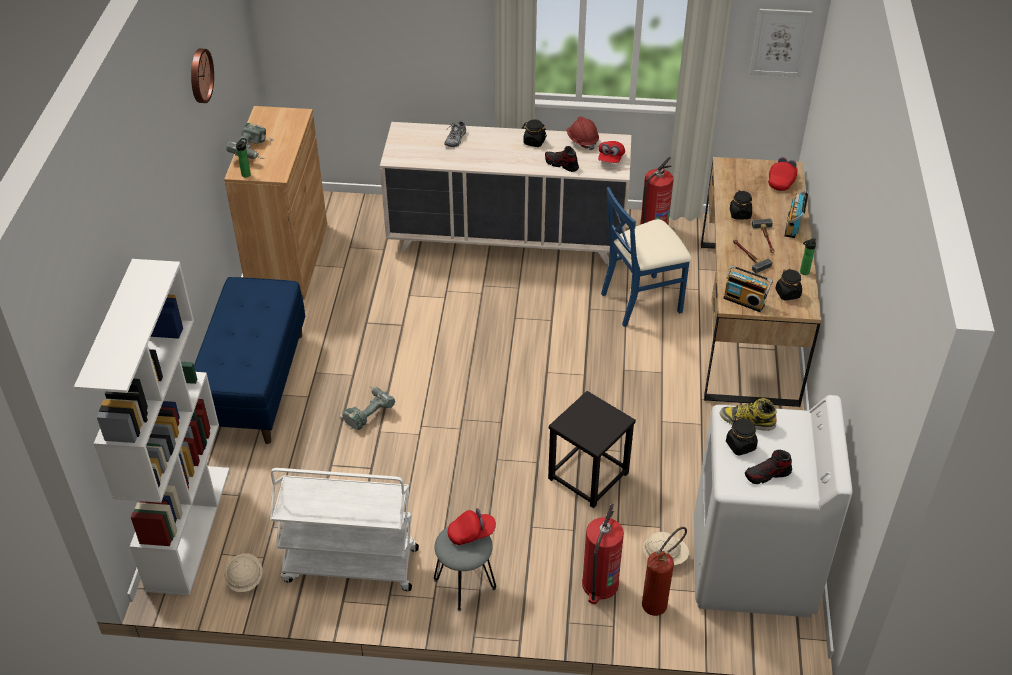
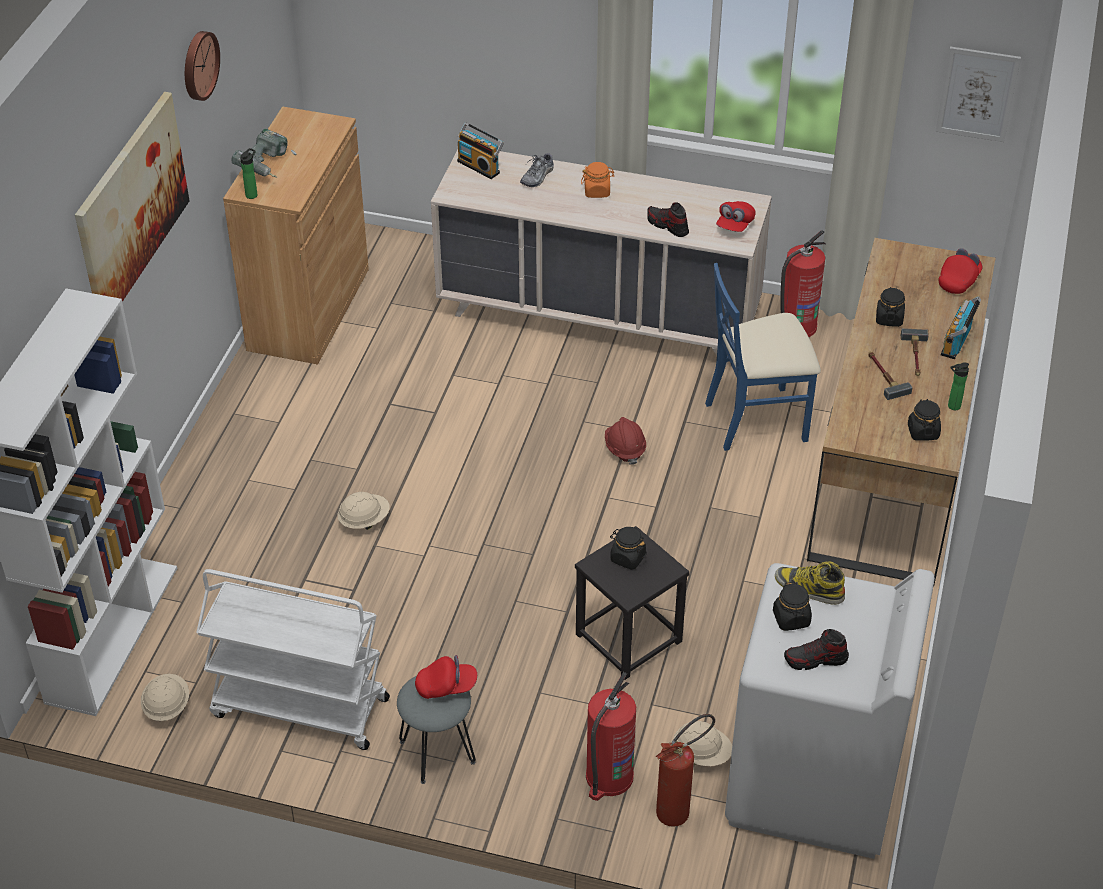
camera: 10 degrees right, 0 degrees up
(166, 190) = (131, 206): none -> picture
(254, 384) = (231, 465): blue bench -> none
(367, 413) = (364, 520): power drill -> beige hard hat
(503, 145) = (597, 191): none -> orange jar
(534, 142) = (639, 191): black jar -> black jar (627, 558)
(582, 141) = (703, 197): red hard hat -> red hard hat (624, 449)
(744, 300) = (862, 434): radio -> radio (480, 166)

